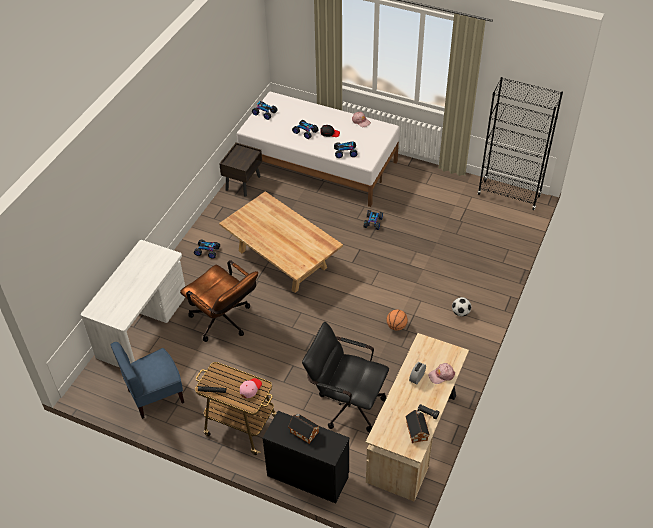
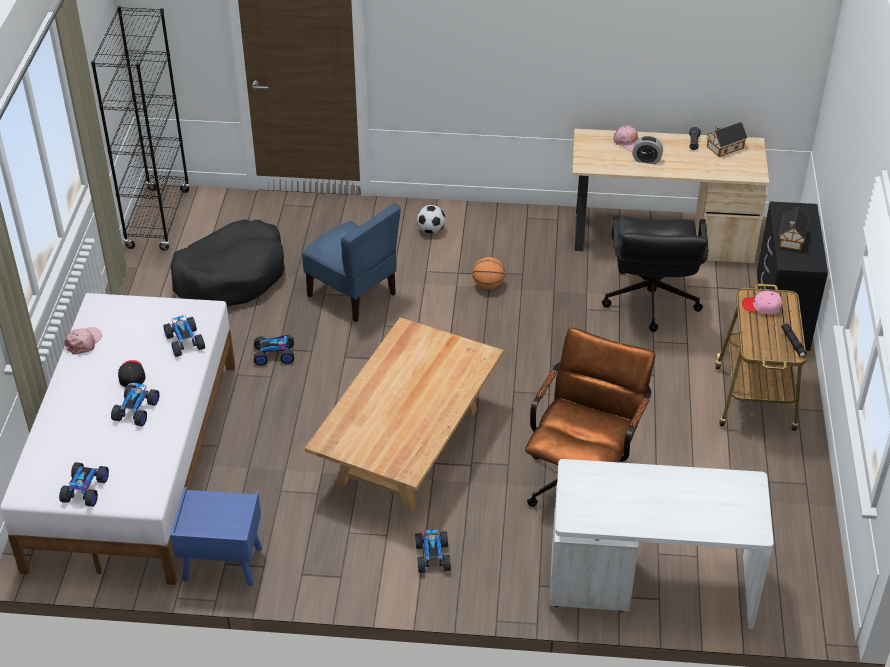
camera: 110 degrees left, 5 degrees down
(155, 396) = (771, 514): blue chair -> blue chair (353, 294)
(243, 183) = (221, 564): brown nightstand -> blue nightstand
(446, 216) = (231, 276): none -> black dog bed

